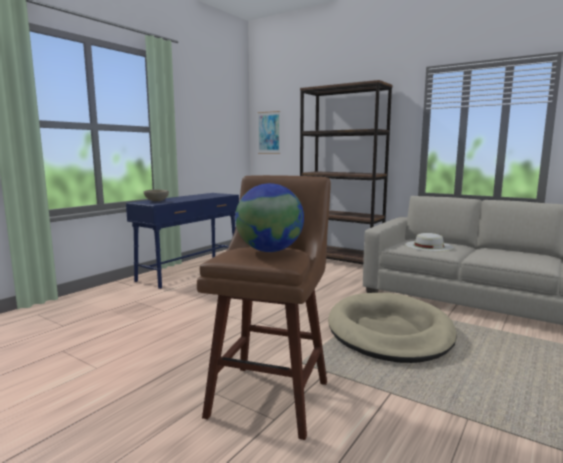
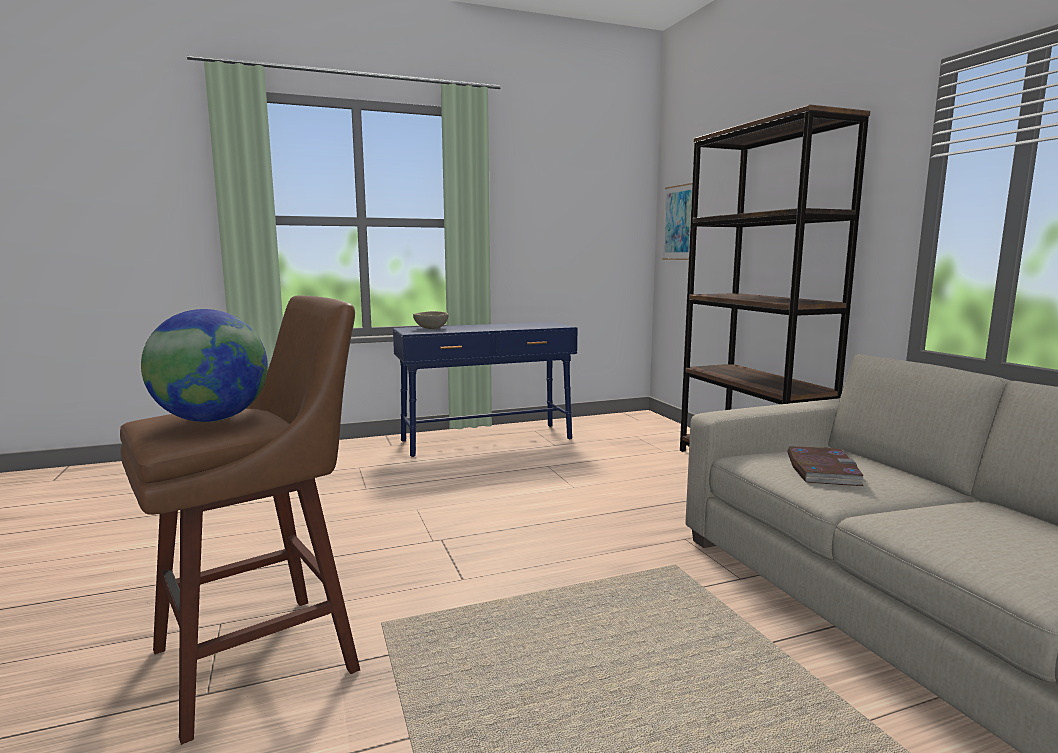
camera: 35 degrees right, 0 degrees up
(389, 332) = (607, 626): beige dog bed -> none
(428, 246) = (822, 470): white hat -> book

